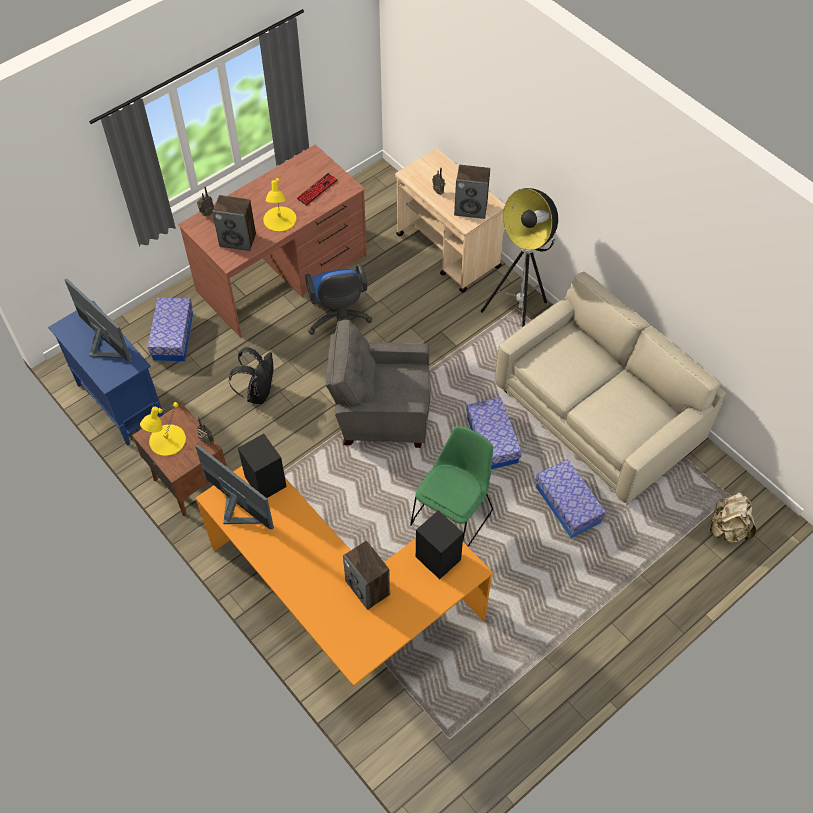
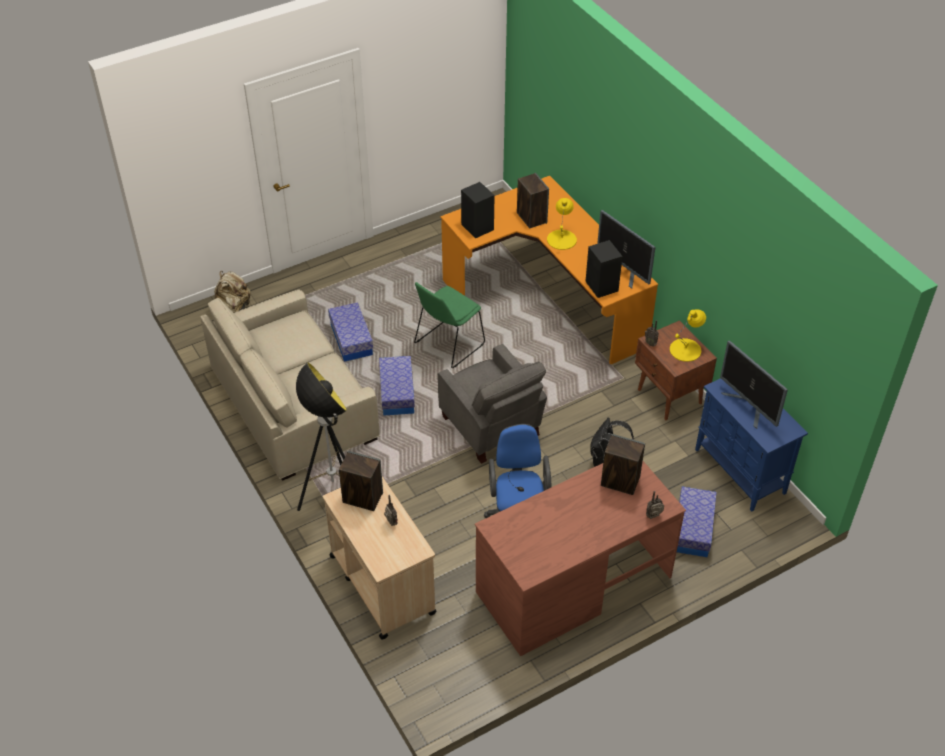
camera: 170 degrees left, 10 degrees down
(279, 219) = (574, 499): yellow table lamp -> yellow table lamp (562, 239)
(317, 190) = (528, 529): keyboard -> none
(381, 414) = (491, 427): grey armchair -> grey armchair turned 45 degrees clockwise

